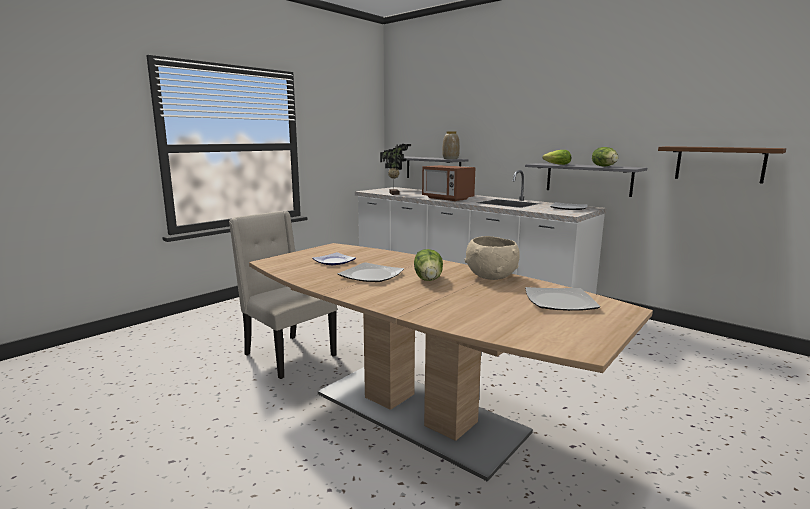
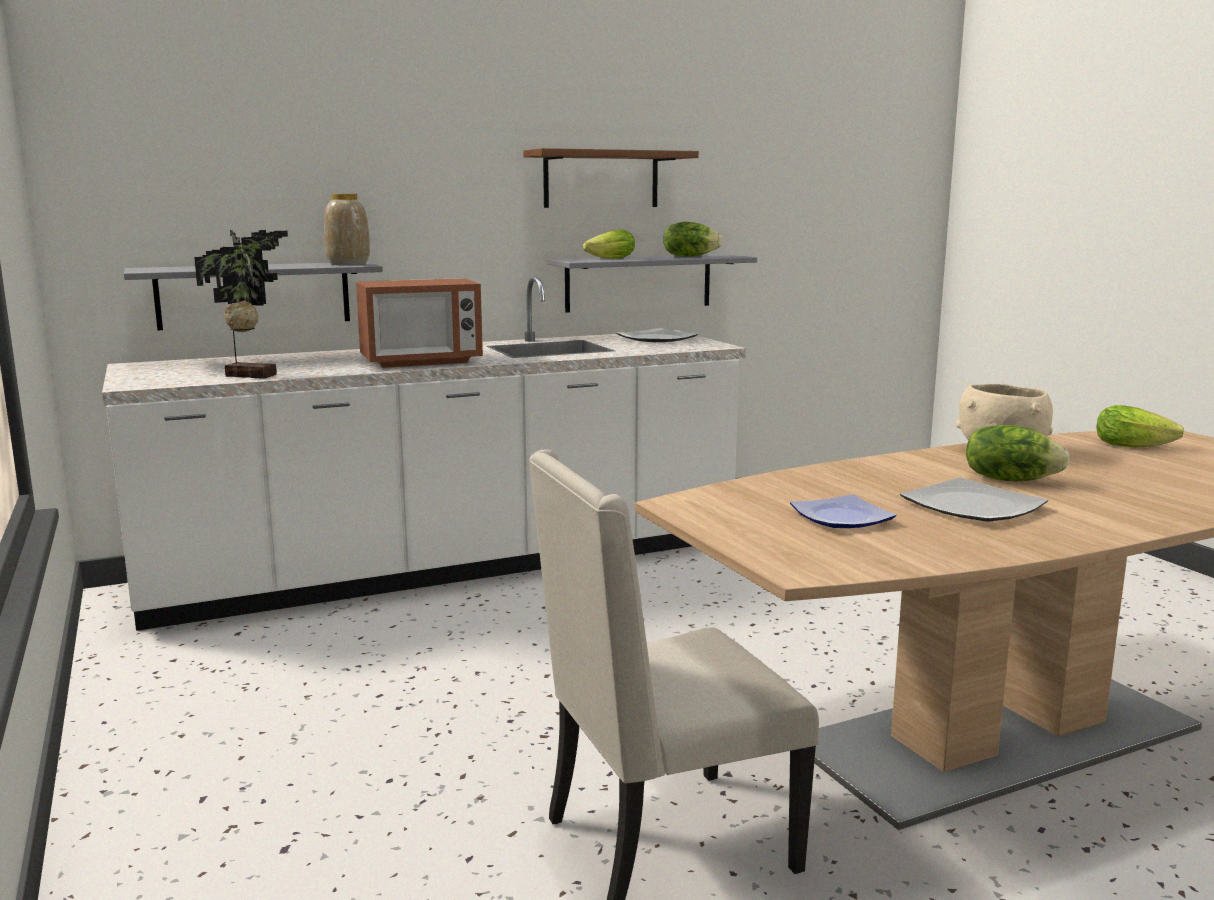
camera: 65 degrees left, 0 degrees up
(560, 301) = (1137, 446): plate -> lettuce
(719, 164) = (810, 242): brown shelf -> brown shelf (601, 179)

